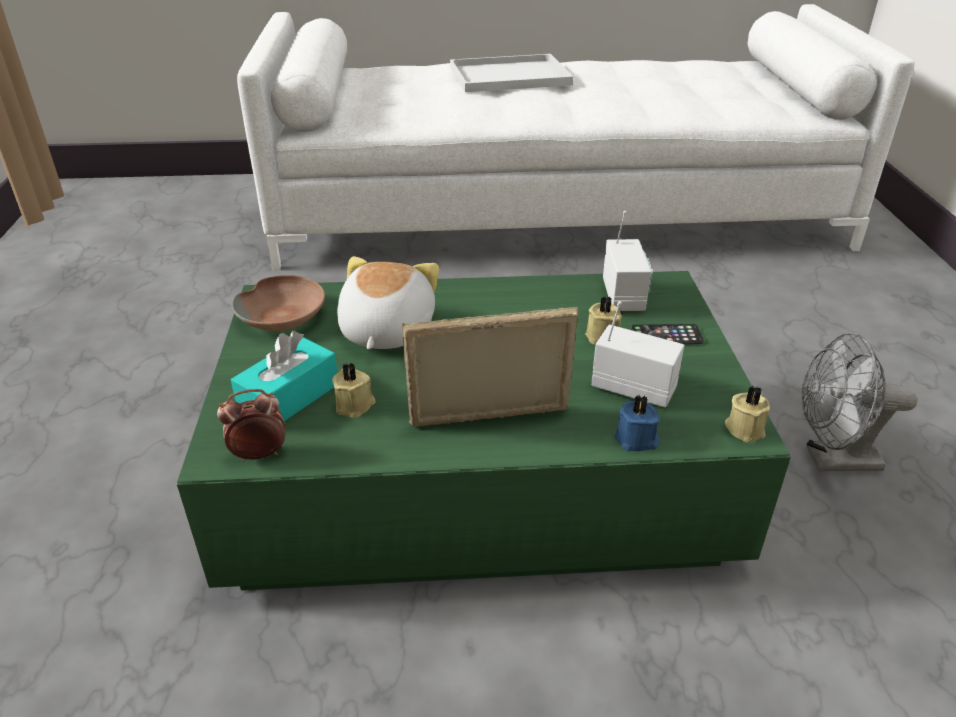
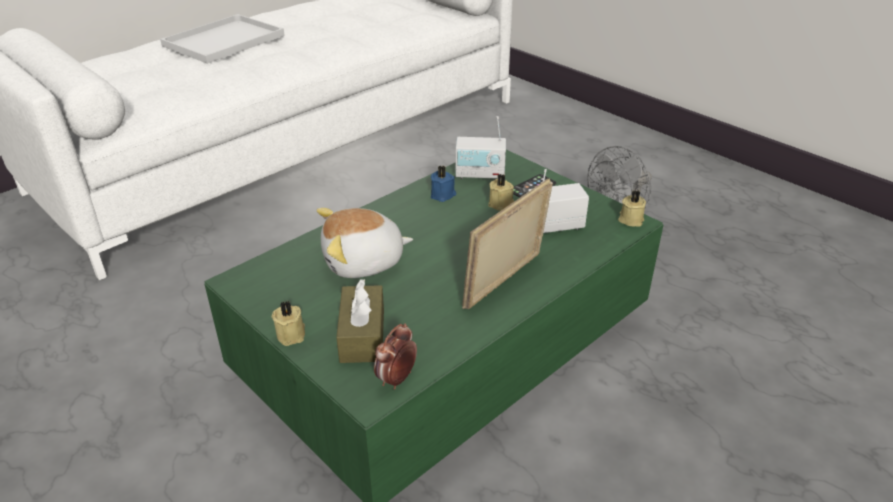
camera: 40 degrees left, 0 degrees up
(283, 315) = (273, 287): brown bowl -> none
(289, 397) = (362, 335): turquoise tissue box -> brown tissue box
(355, 405) = (414, 316): beige candle -> beige candle (292, 334)
(384, 331) = (364, 262): plush toy -> plush toy turned 75 degrees counterclockwise
(623, 296) = (480, 174): radio -> radio turned 135 degrees clockwise
(637, 440) = (591, 252): blue candle -> blue candle (443, 195)

